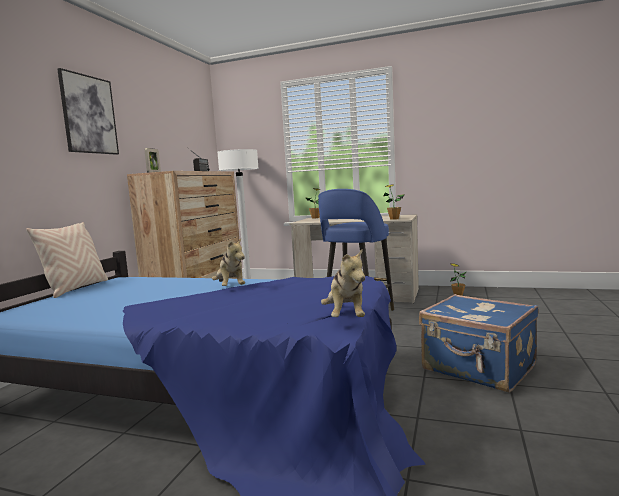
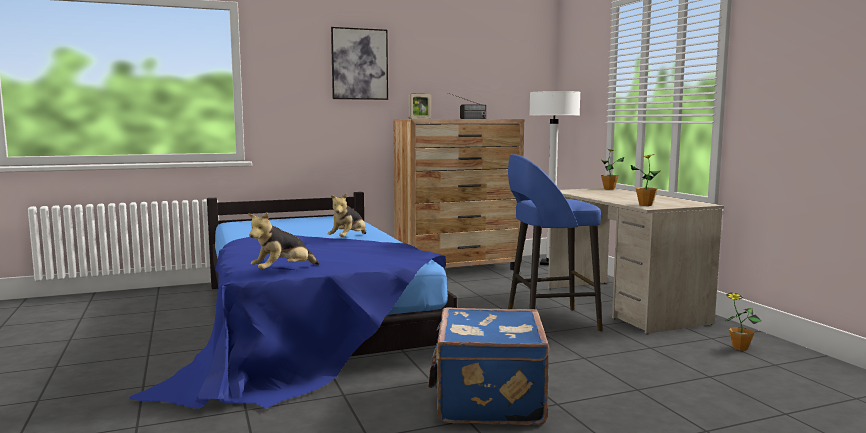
camera: 50 degrees right, 0 degrees up
(76, 289) = (301, 217): beige pillow -> none

